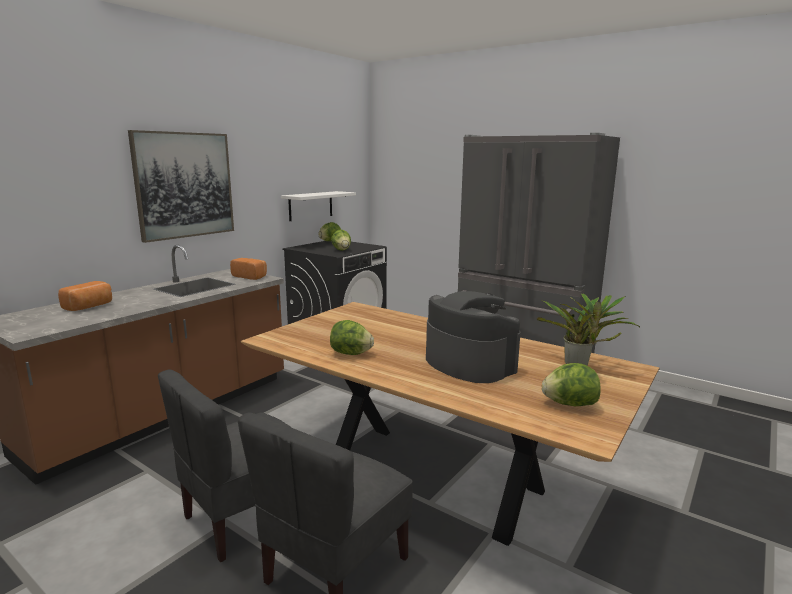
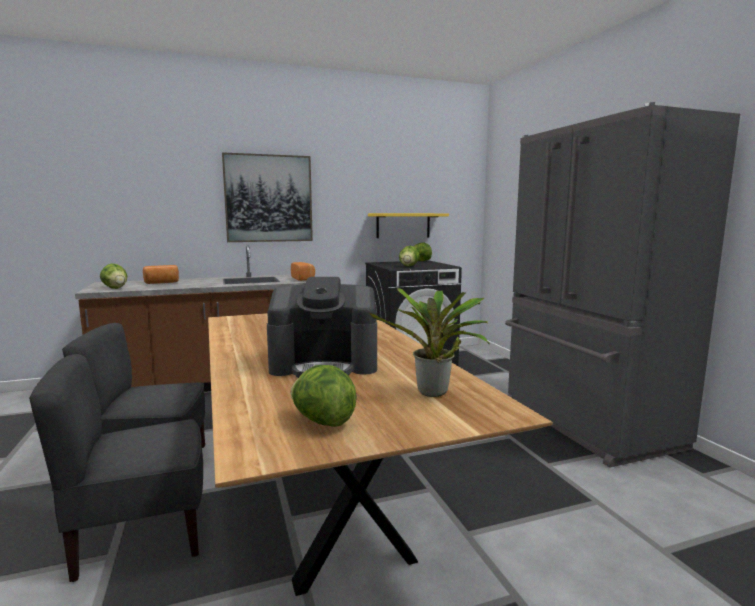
camera: 35 degrees right, 5 degrees down
(310, 205) = (403, 225): white shelf -> yellow shelf
(351, 353) = (252, 338): lettuce -> lettuce (115, 288)
(468, 363) = (325, 364): coffee machine -> coffee machine turned 90 degrees clockwise

